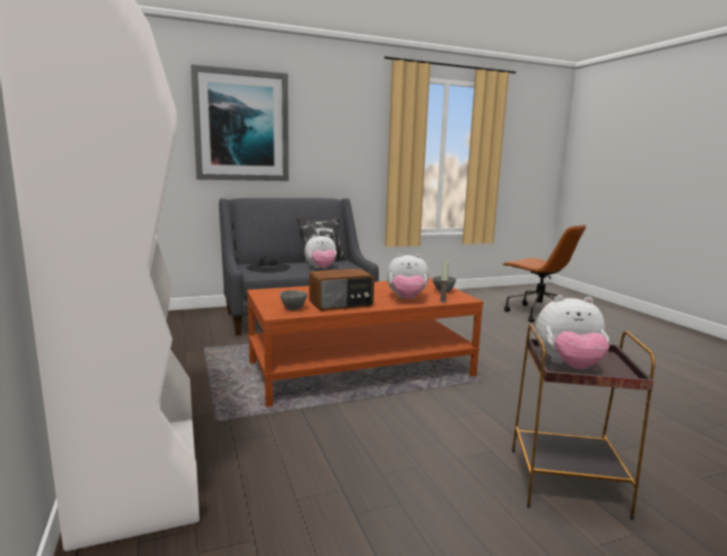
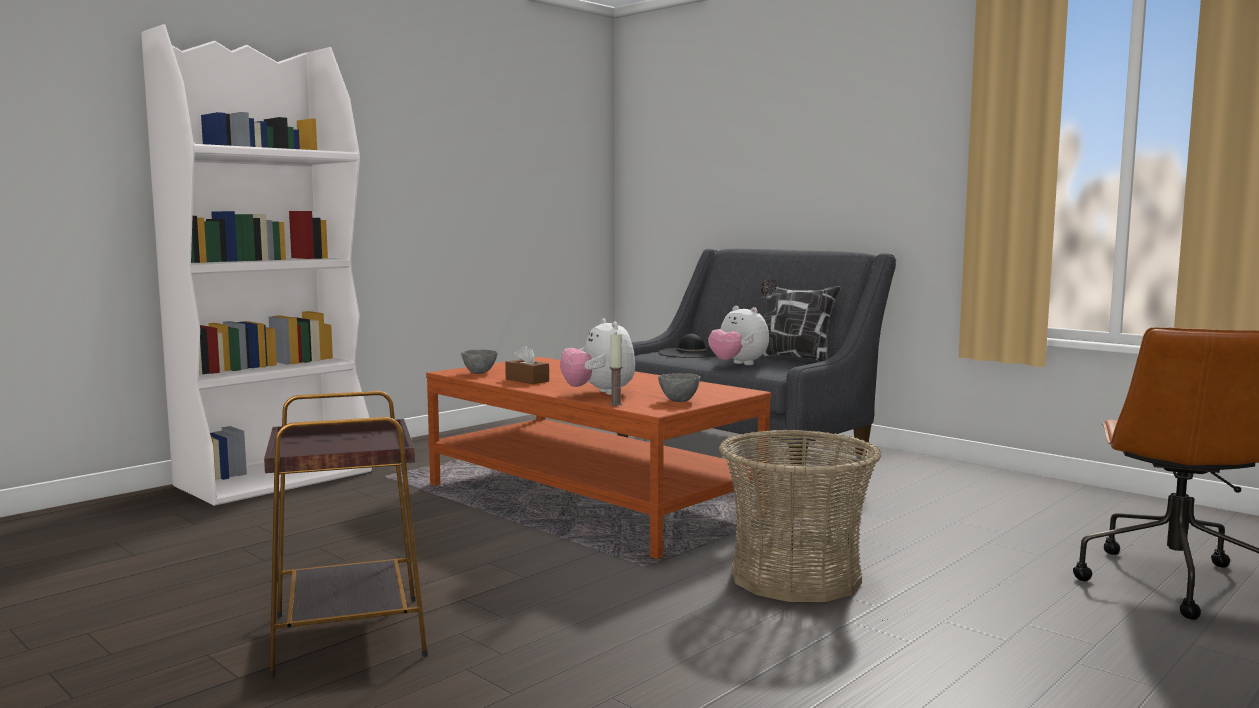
camera: 65 degrees right, 5 degrees down
(241, 126) = (744, 139): picture -> none
(341, 304) = (527, 380): radio -> brown tissue box
(510, 357) = (795, 577): none -> basket
(568, 366) = (325, 442): plush toy -> none

